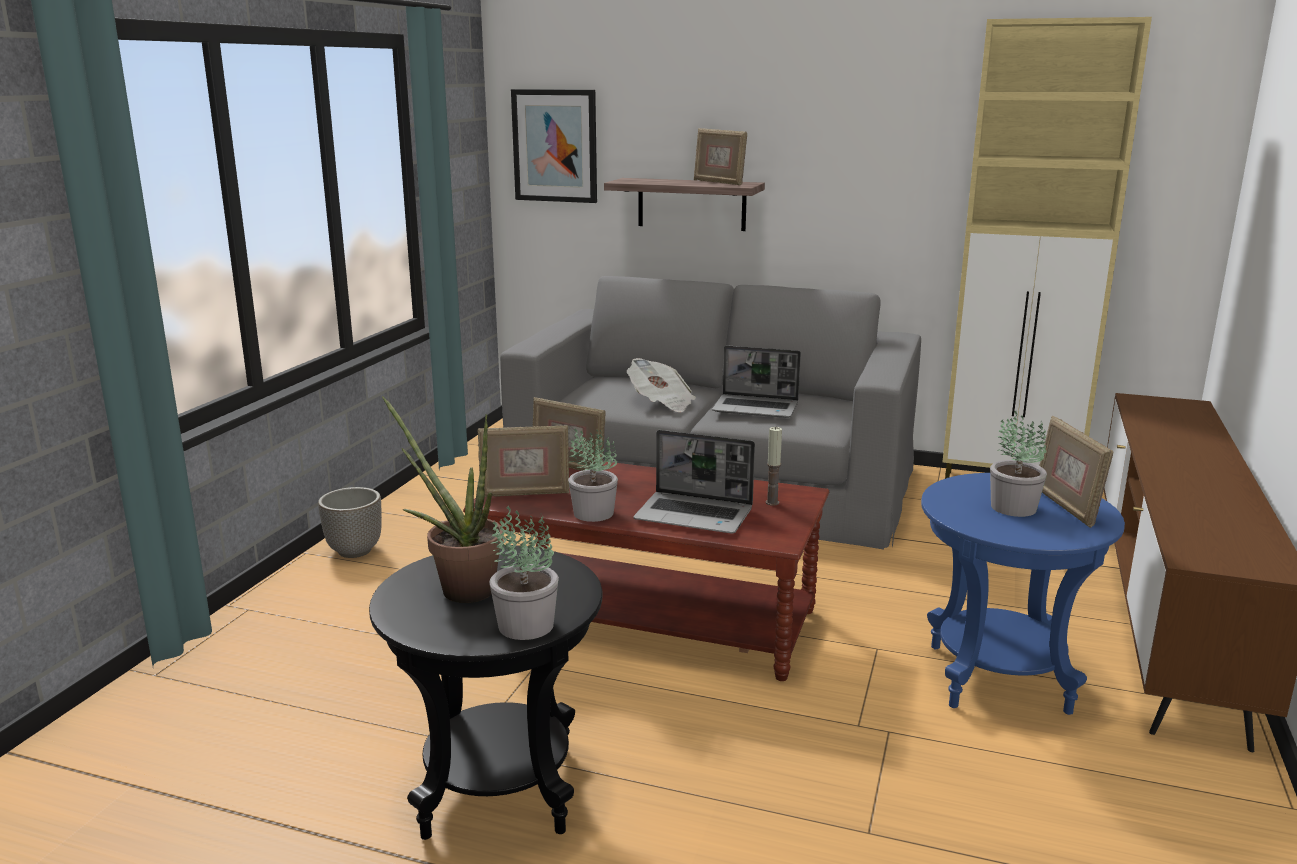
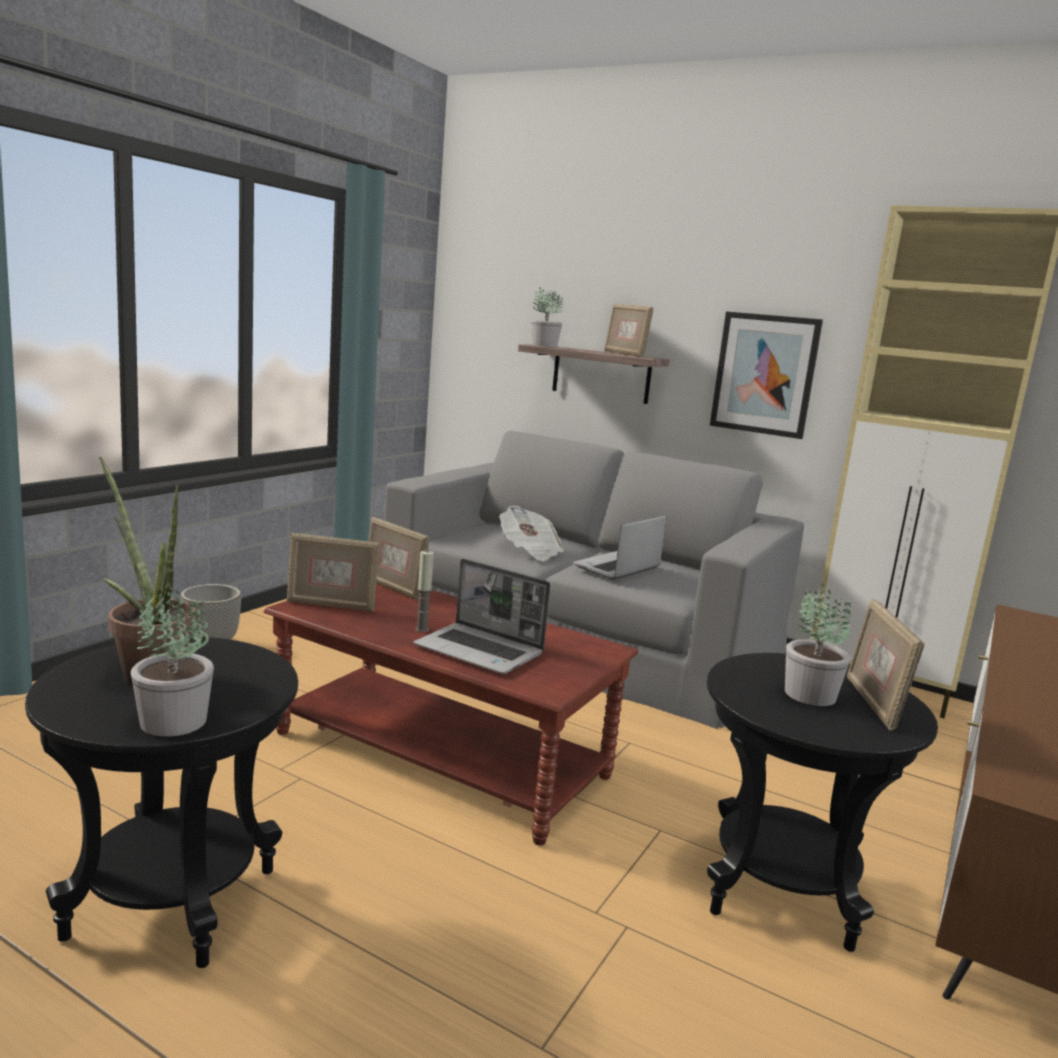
camera: 10 degrees right, 5 degrees down
(555, 146) = (488, 311): picture -> picture (764, 374)
(592, 513) = (380, 633): potted plant -> potted plant (543, 346)
(756, 408) = (617, 567): laptop -> laptop turned 105 degrees clockwise
(772, 502) = (568, 652): candle -> candle (422, 629)
(998, 679) = (781, 891): blue side table -> black side table

